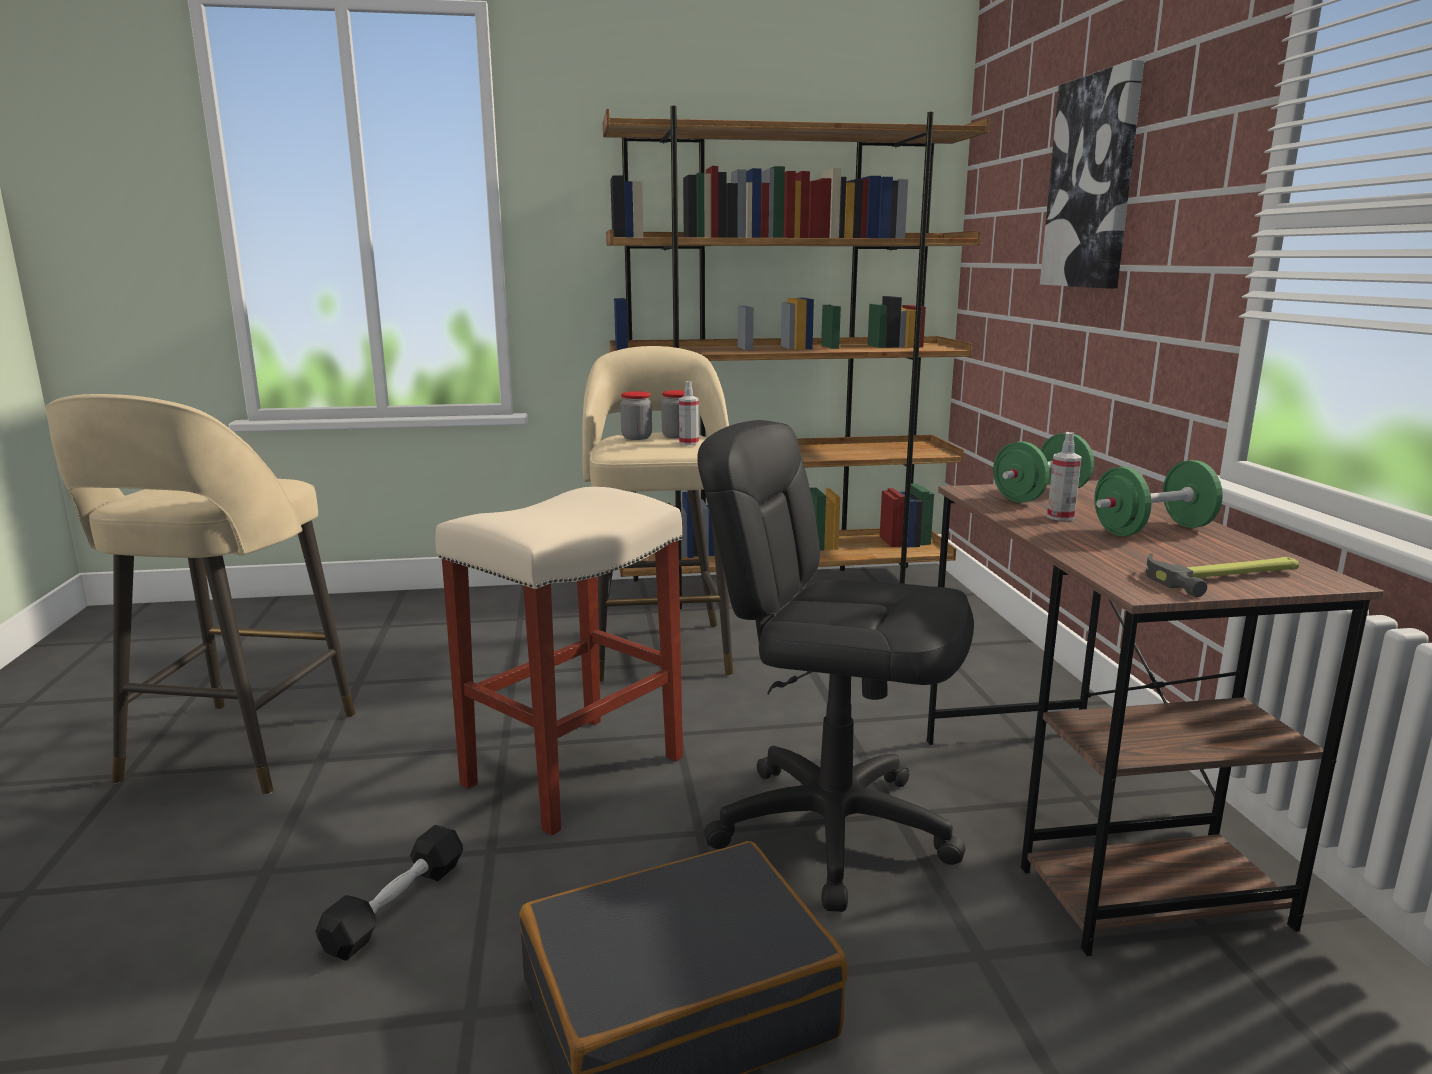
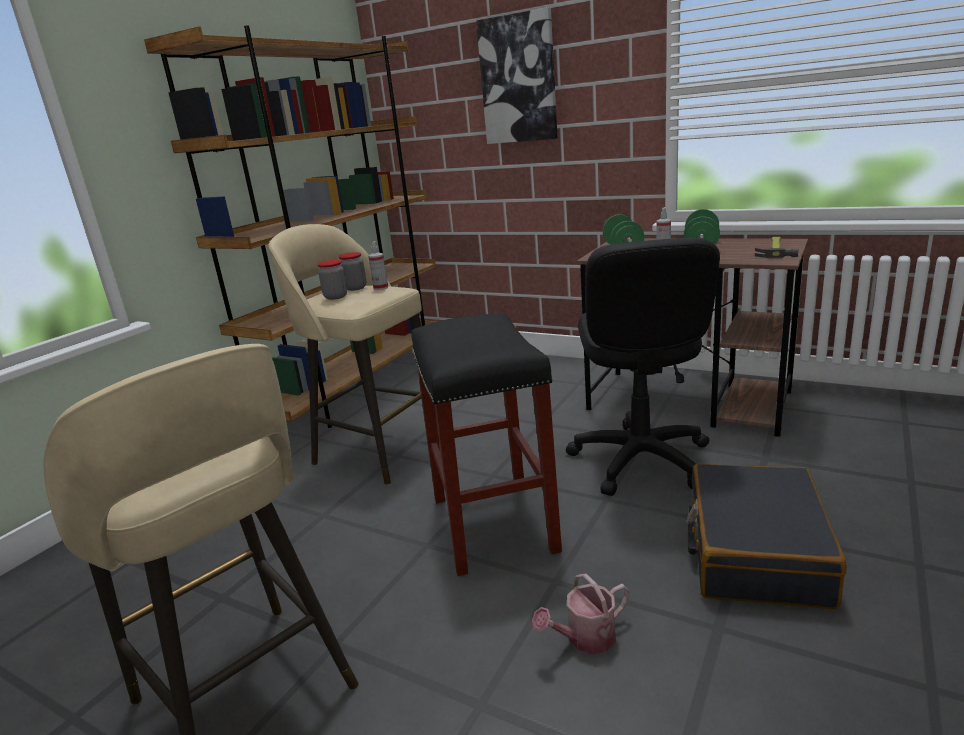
camera: 50 degrees left, 5 degrees up
(396, 906) = (585, 638): black dumbbell -> watering can
(573, 772) = (495, 525): beige stool -> black stool
(832, 829) = (640, 460): black office chair -> black office chair turned 60 degrees counterclockwise

